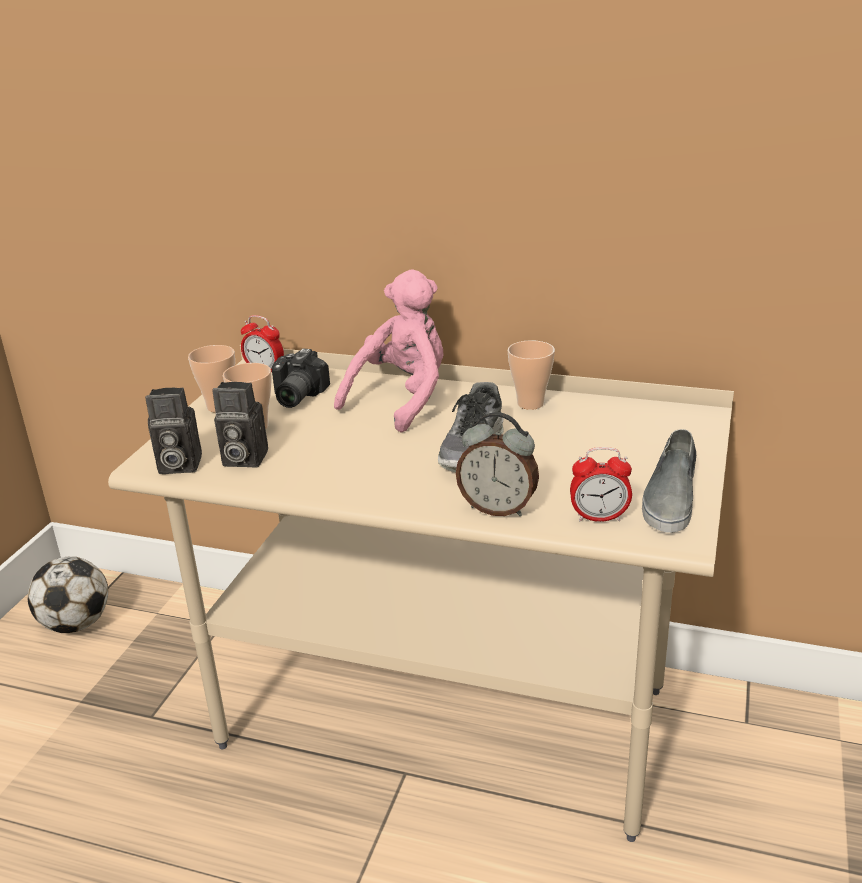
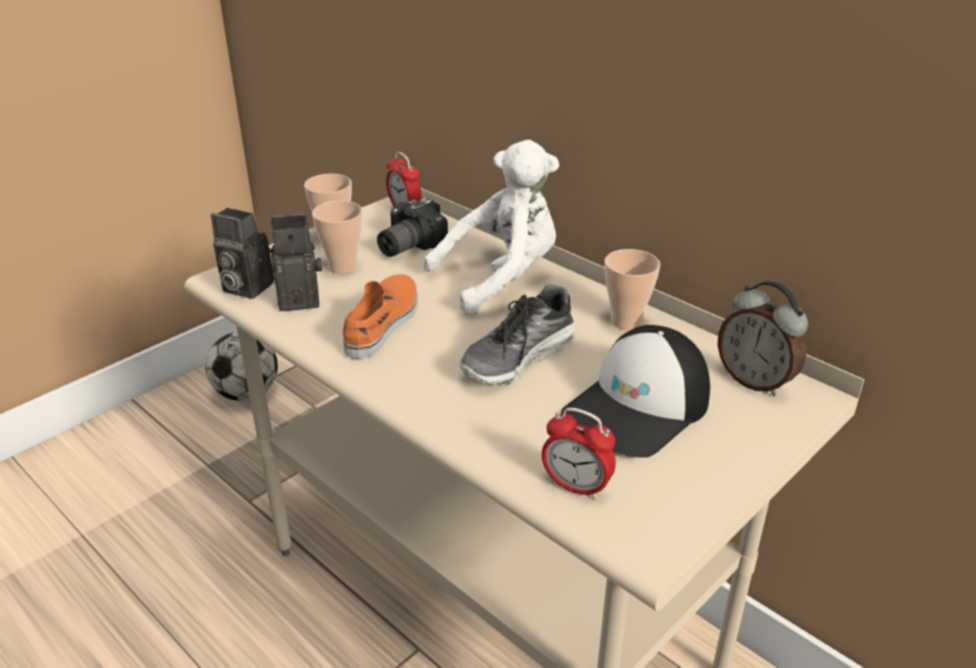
camera: 25 degrees right, 5 degrees up
(242, 459) = (301, 298): camera -> camera turned 135 degrees clockwise
(336, 457) = (383, 322): none -> orange shoe
(402, 399) = (501, 278): pink plush toy -> white plush toy
(498, 508) = (482, 435): alarm clock -> alarm clock (755, 381)
(594, 456) = (638, 408): none -> cap
(670, 497) = (679, 490): grey shoe -> none

